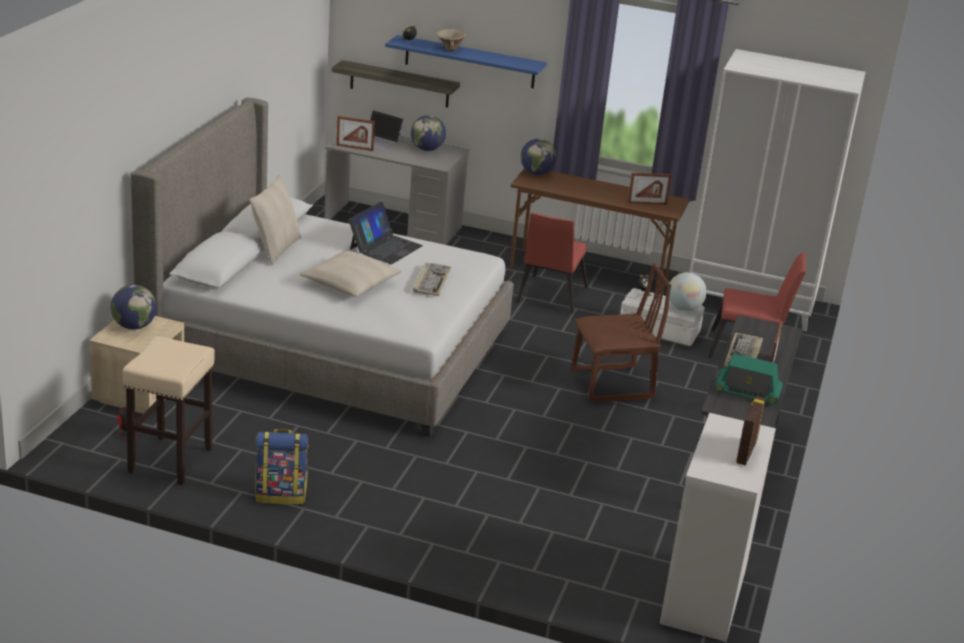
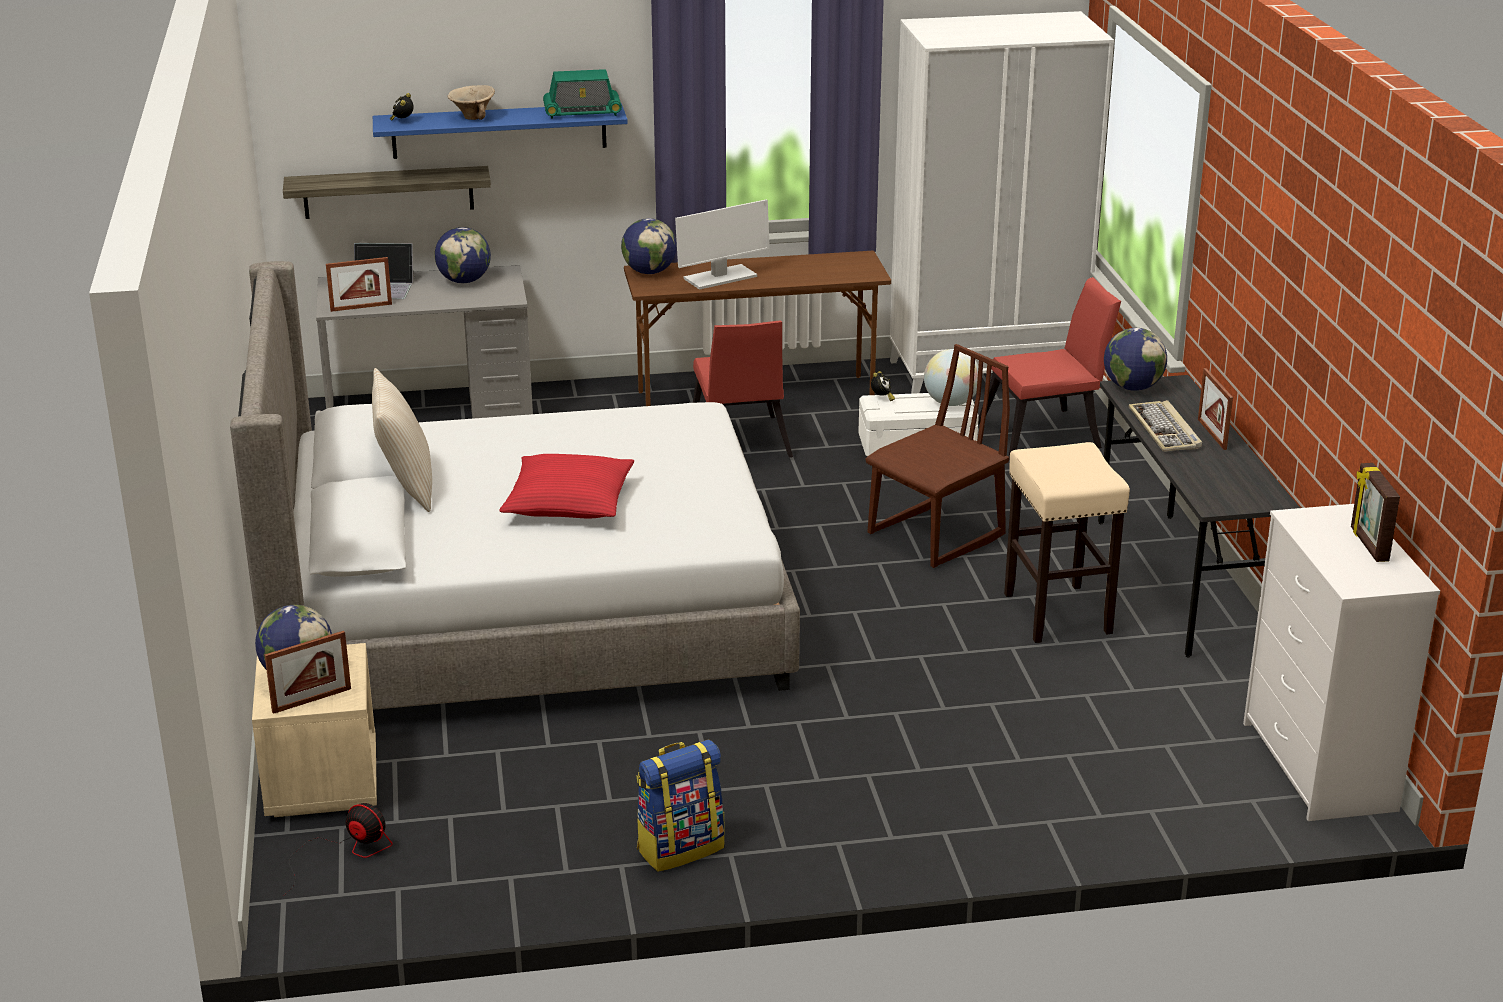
camera: 25 degrees left, 0 degrees up
(171, 459) = (473, 860): beige stool -> beige stool (1056, 612)
(350, 283) = (568, 502): beige pillow -> red pillow
(385, 247) = (556, 436): laptop -> none
(431, 281) = (672, 463): keyboard -> none
(574, 188) = (720, 278): none -> monitor
(647, 203) = (831, 272): picture frame -> picture frame (311, 700)
(747, 392) = (1223, 476): radio -> radio (582, 112)
(754, 324) = (1132, 387): none -> globe

